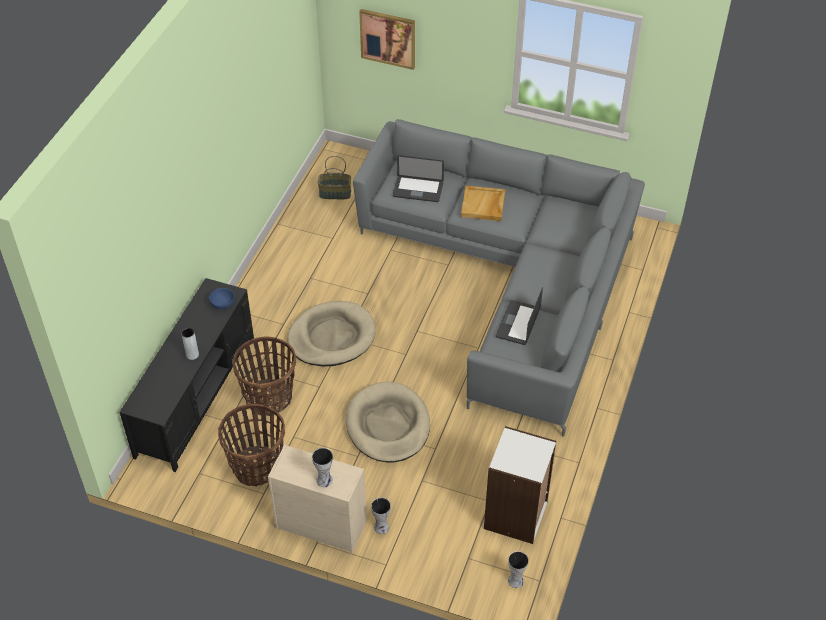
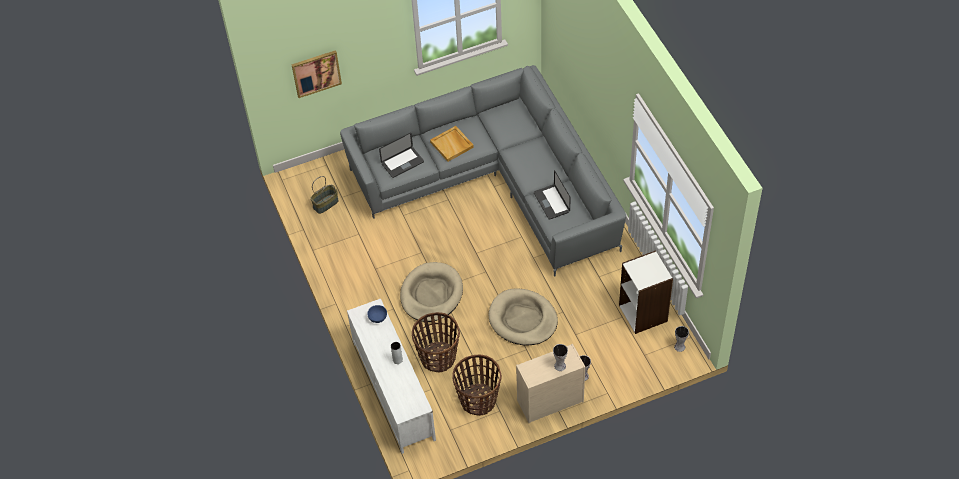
camera: 40 degrees left, 5 degrees up
(196, 395) = (393, 389): black tv stand -> white tv stand

